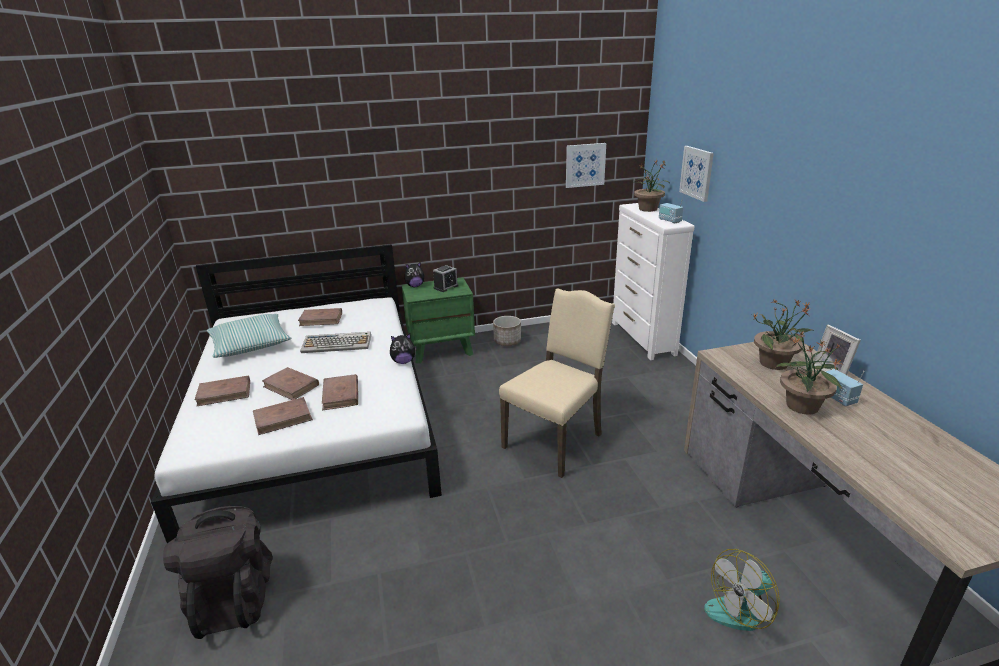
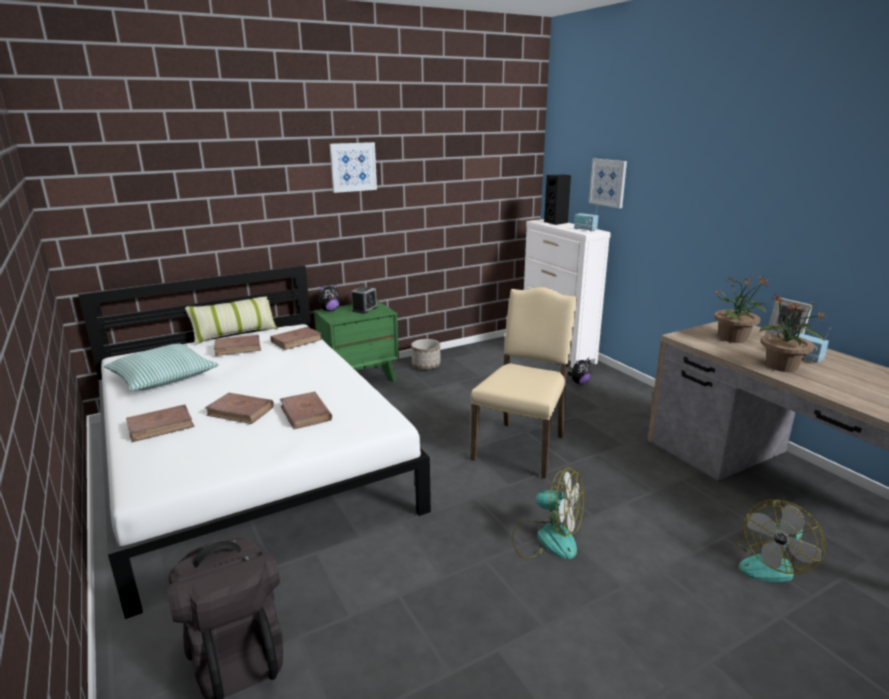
camera: 15 degrees left, 5 degrees down
(283, 418) = (250, 442): brown book -> brown book (297, 340)
(327, 304) = (235, 334): none -> pillow
(337, 344) = (272, 368): keyboard -> none
(403, 361) = (357, 377): plush toy -> plush toy (579, 382)
(532, 540) = (546, 538): none -> fan
(585, 165) = (491, 183): picture -> picture (353, 167)
(648, 209) = (556, 222): potted plant -> black speaker

